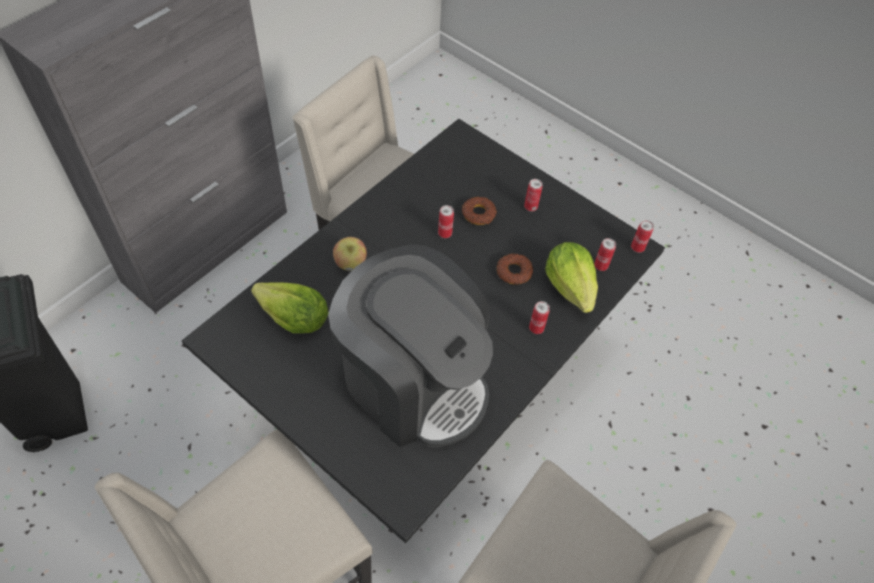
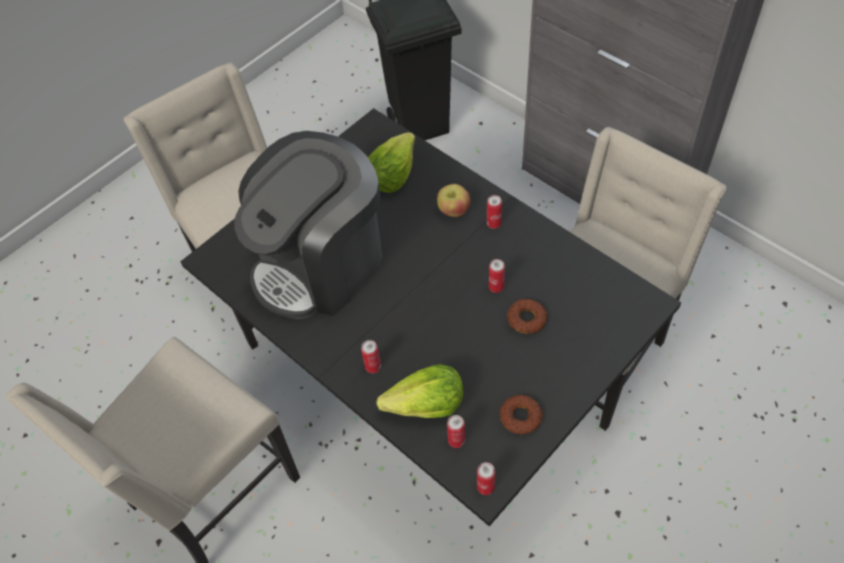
camera: 100 degrees right, 0 degrees up
(513, 272) = (446, 350): donut -> donut (520, 417)
(530, 207) = (542, 372): can -> can (493, 224)

